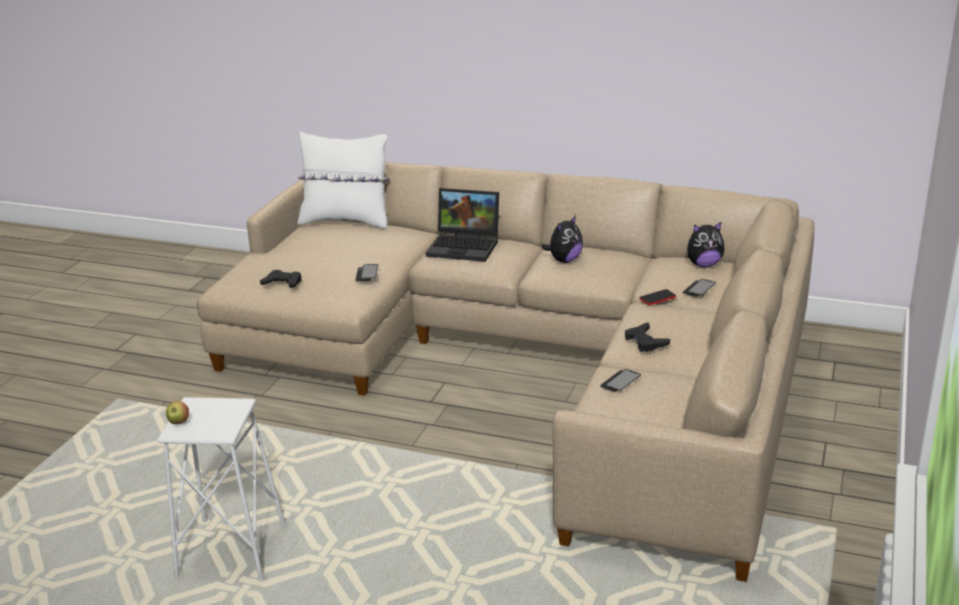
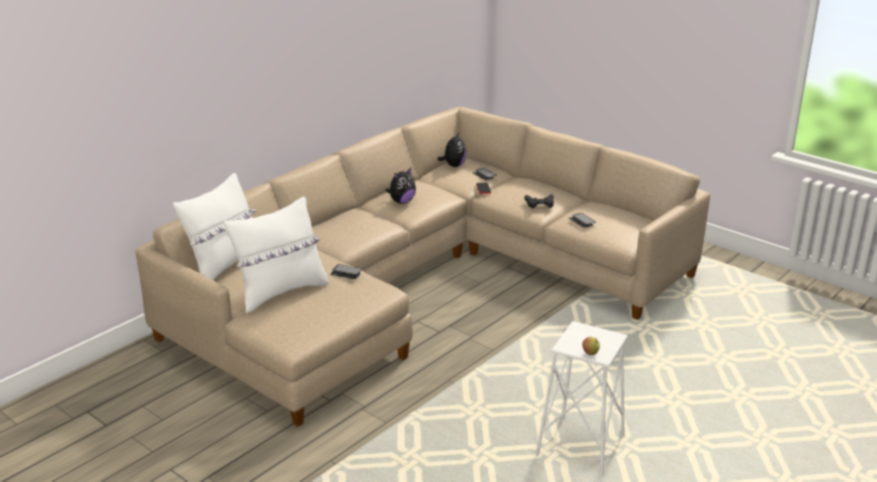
camera: 70 degrees left, 0 degrees up
(282, 283) = (321, 311): black game controller -> none
(307, 256) = (281, 292): none -> white pillow
(466, 246) = (339, 228): laptop -> none
(564, 260) = (401, 201): plush toy -> plush toy turned 75 degrees clockwise

